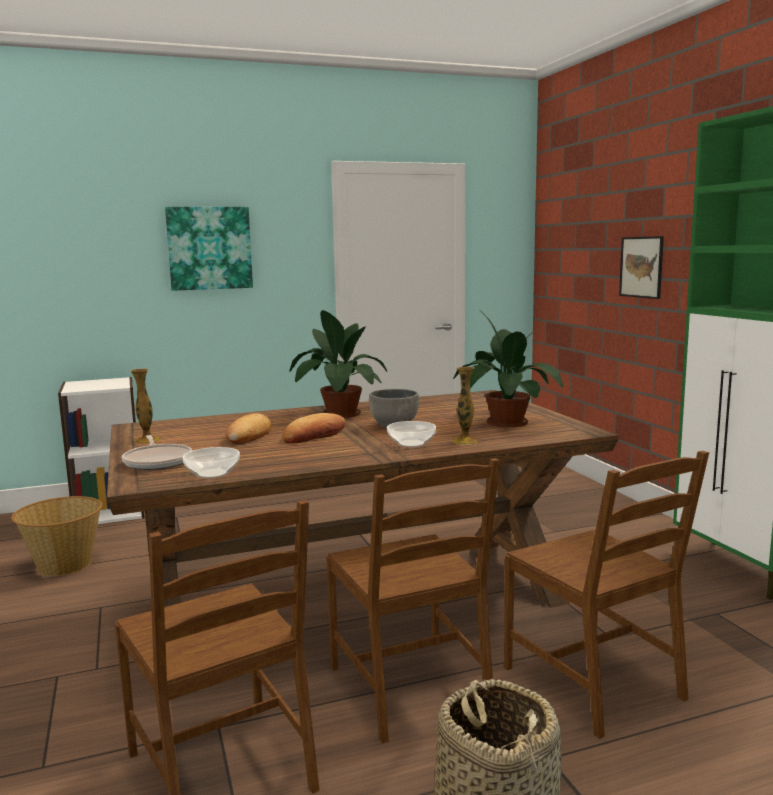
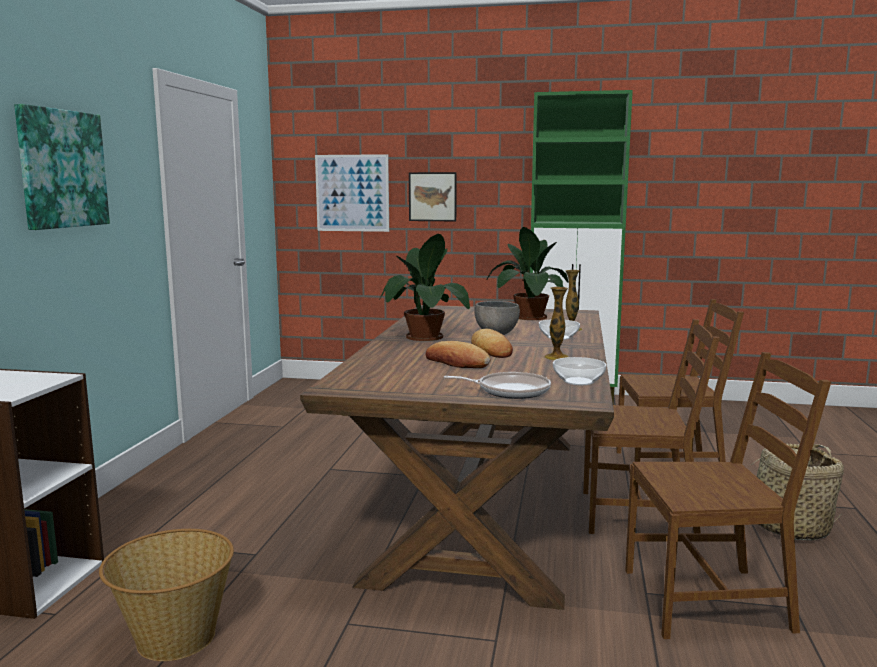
camera: 60 degrees left, 0 degrees up
(147, 440) = (415, 388): vase -> vase (556, 357)
(581, 261) = (352, 193): none -> picture

